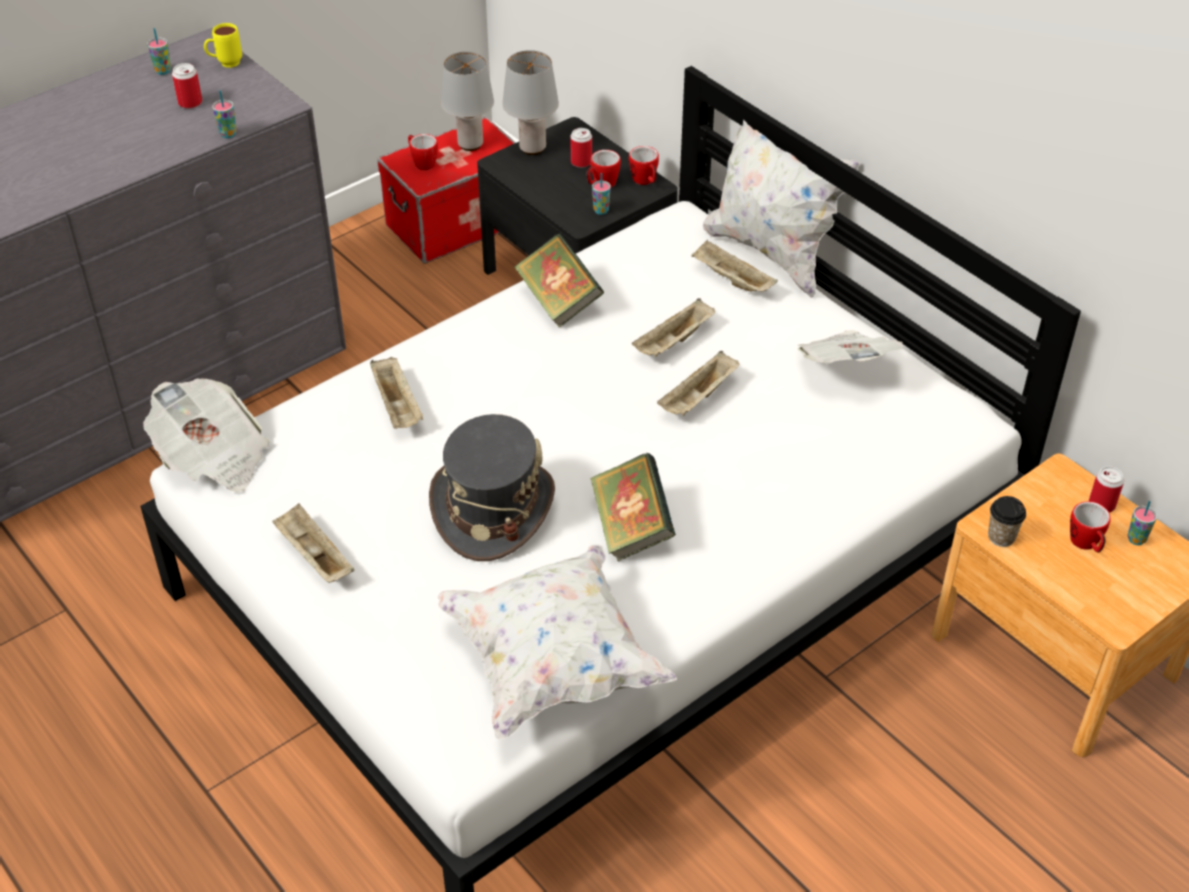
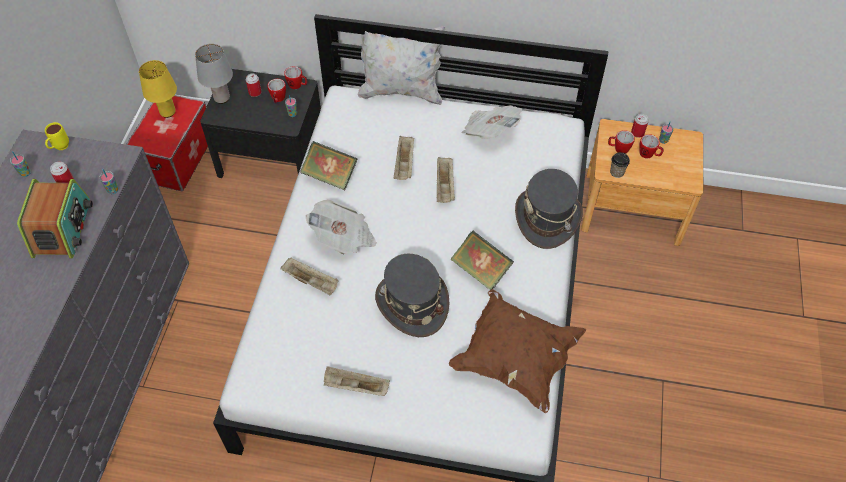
camera: 40 degrees left, 10 degrees up
(134, 143) = (63, 228): none -> radio
(213, 457) = (248, 372): newspaper -> newspaper (343, 238)
(422, 163) = (152, 137): mug -> mug (618, 149)
(470, 145) = (167, 113): grey table lamp -> yellow table lamp
(552, 664) = (515, 359): white pillow -> brown pillow
(731, 280) = (397, 116): beige tray -> none
(805, 523) = (547, 218): none -> grey hat

